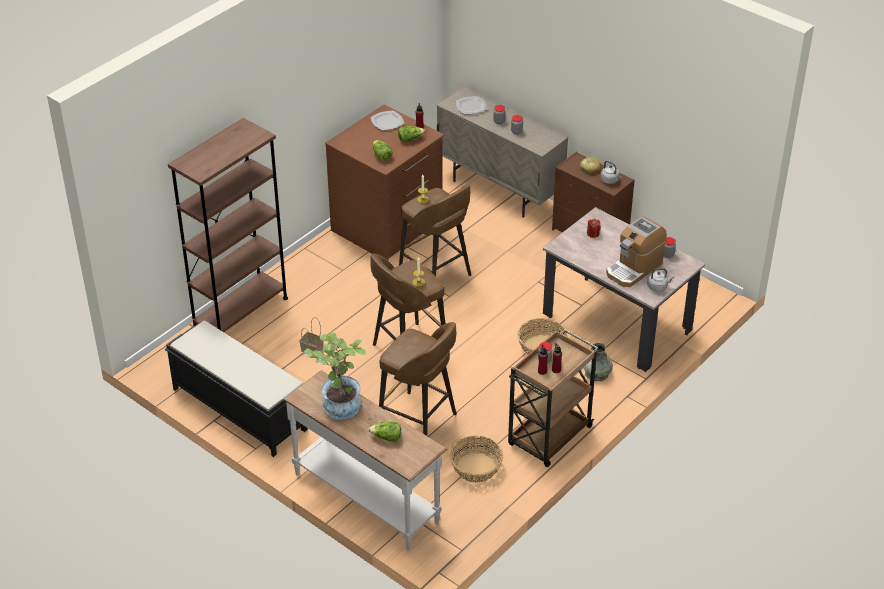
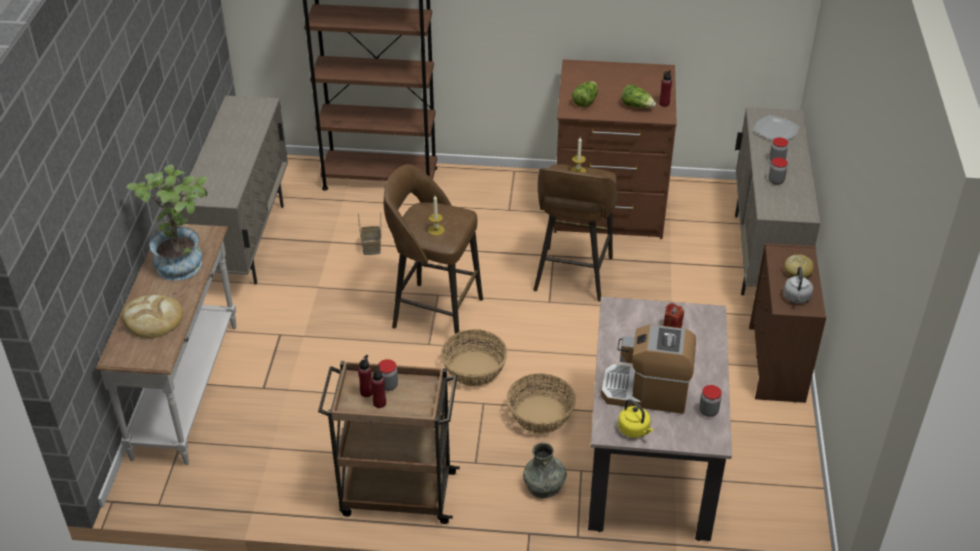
camera: 55 degrees right, 0 degrees up
(238, 409) = (246, 242): black bench -> beige cabinet
(386, 437) = (153, 319): lettuce -> bread
(387, 121) = (647, 79): plate -> none
(419, 421) = (332, 374): brown stool -> none
(476, 468) = (295, 454): basket -> basket (473, 369)
(658, 287) = (635, 430): grey kettle -> yellow kettle

